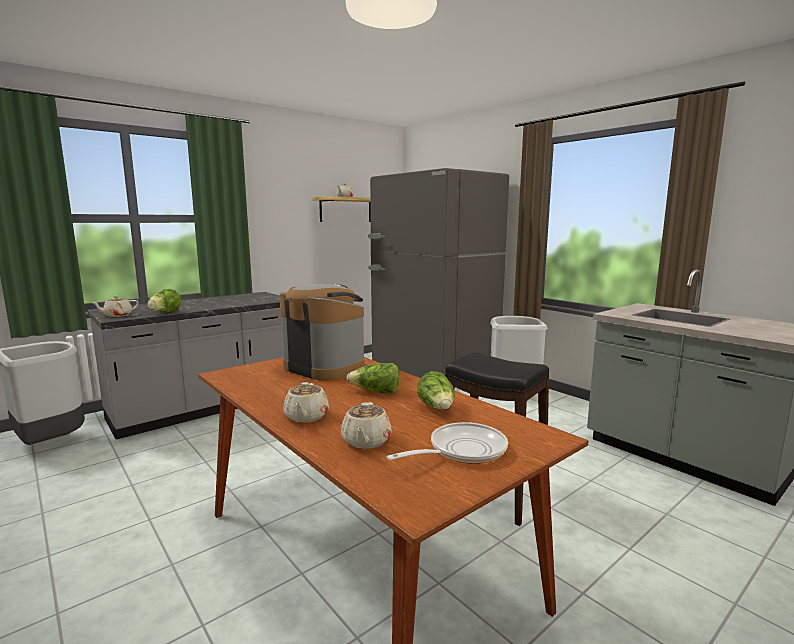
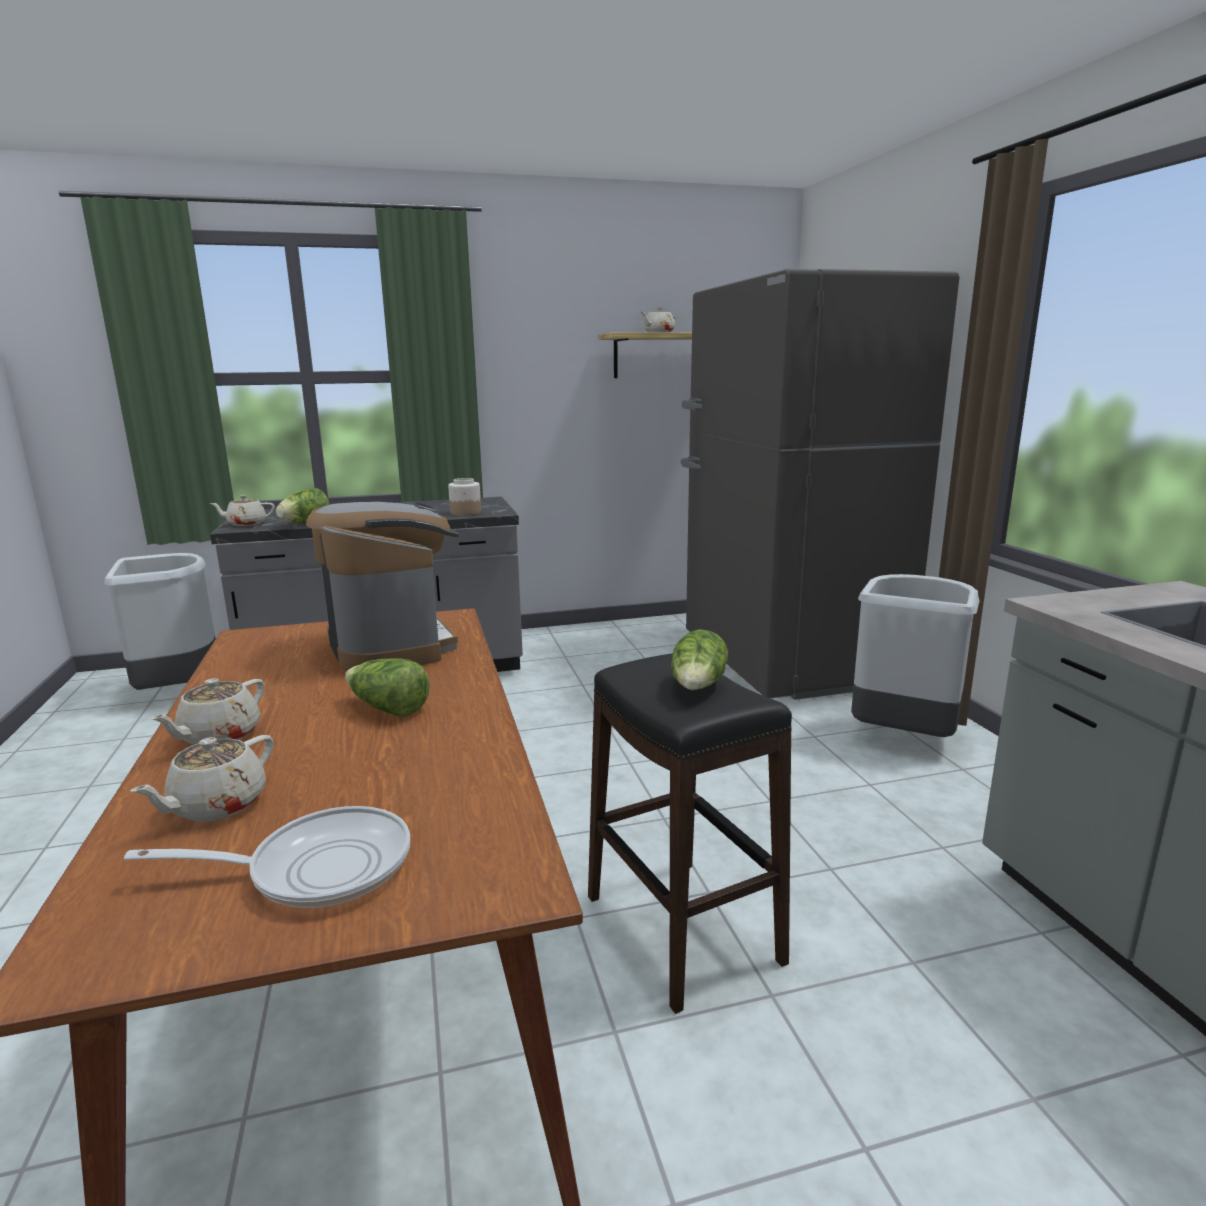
camera: 25 degrees right, 5 degrees up
(261, 300) = (465, 512): none -> jar
(437, 408) = (427, 763): lettuce -> lettuce (698, 687)

